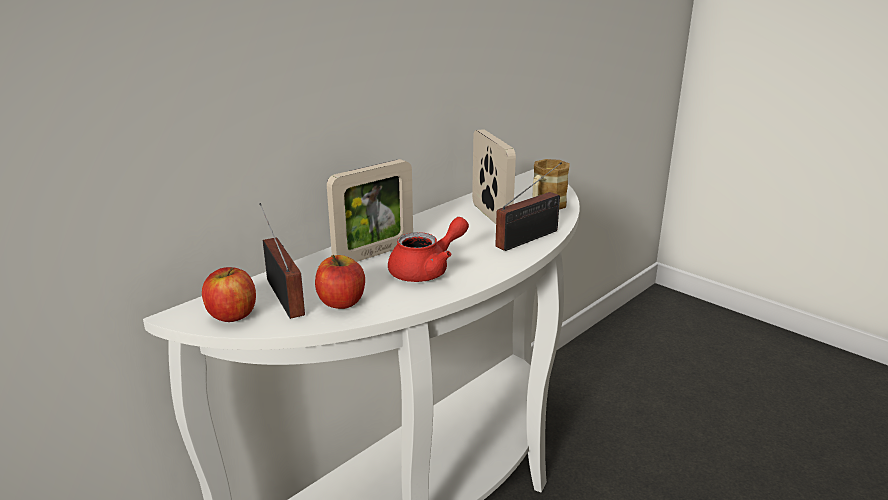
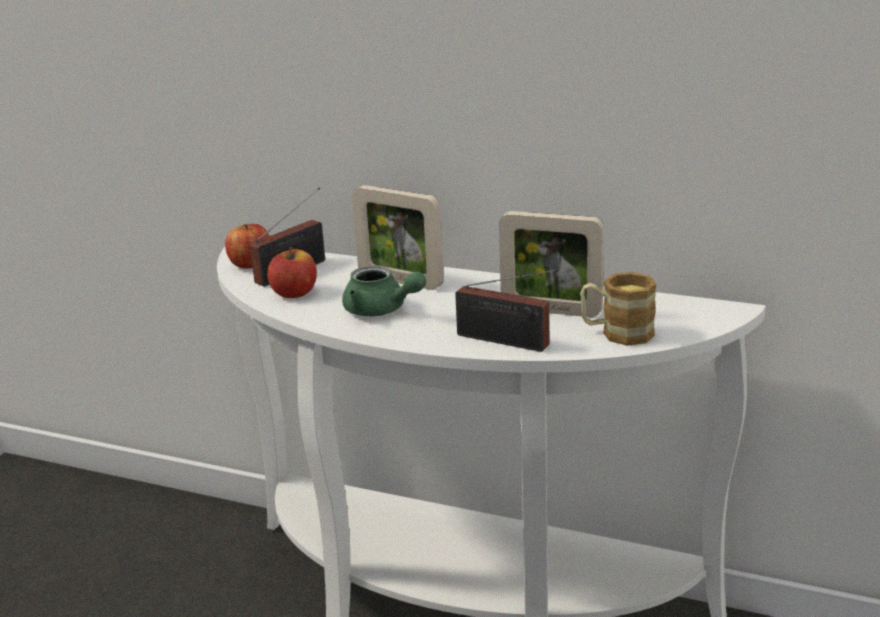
camera: 70 degrees right, 0 degrees up
(427, 270) = (381, 310): red teapot -> green teapot
(491, 216) = (551, 311): picture frame -> picture frame turned 60 degrees clockwise

